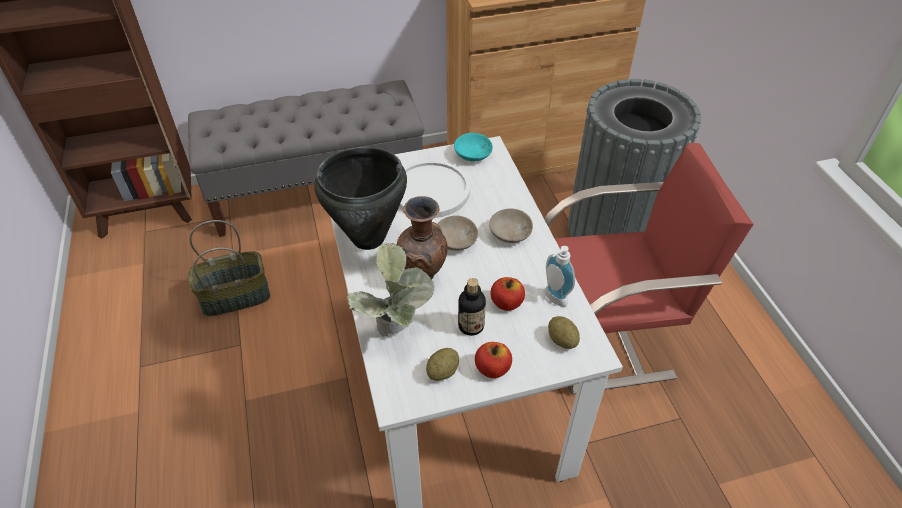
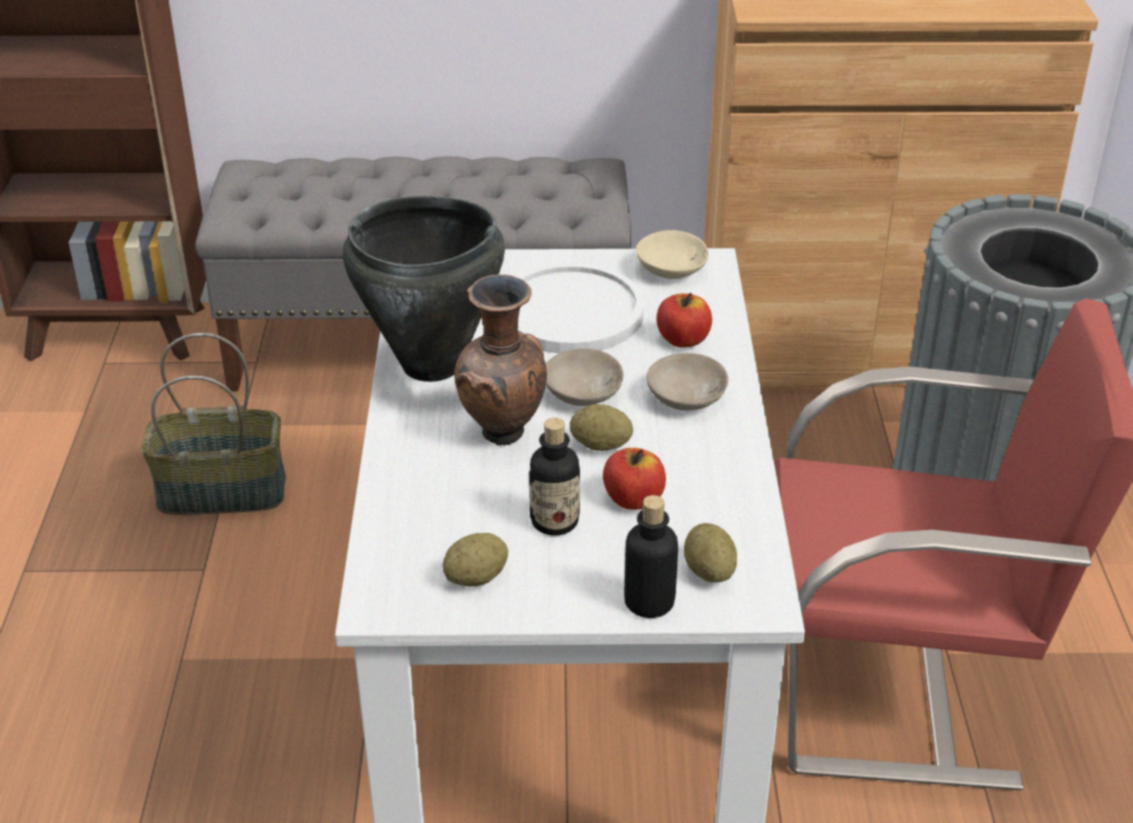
camera: 15 degrees right, 10 degrees down
(397, 332) = (422, 508): potted plant -> none
(471, 154) = (669, 269): turquoise bowl -> beige bowl
(477, 272) = (600, 445): none -> potato
(492, 369) = (565, 590): apple -> apple (683, 340)
(539, 366) = (649, 602): none -> bottle
(553, 299) = (721, 508): soap dispenser -> none

